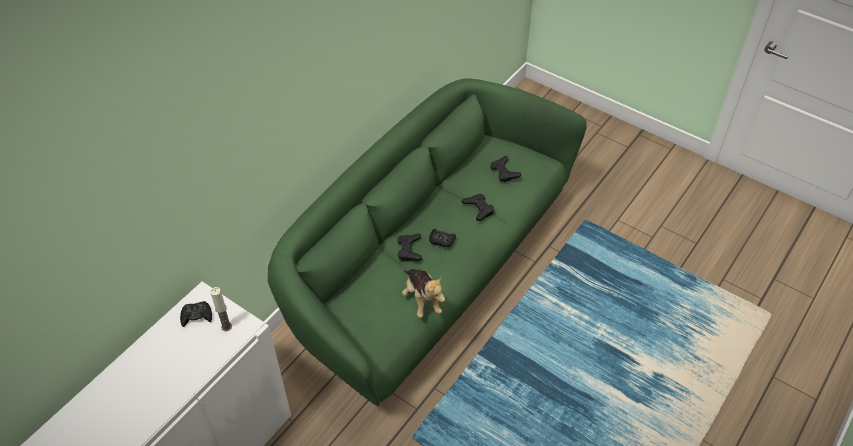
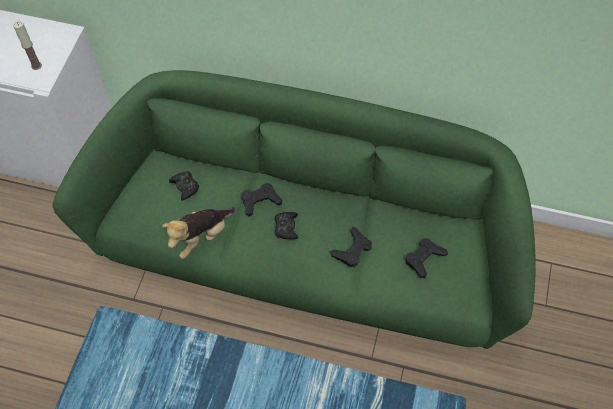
camera: 70 degrees right, 10 degrees up
(196, 316) = (42, 40): black game controller -> black game controller (185, 187)

